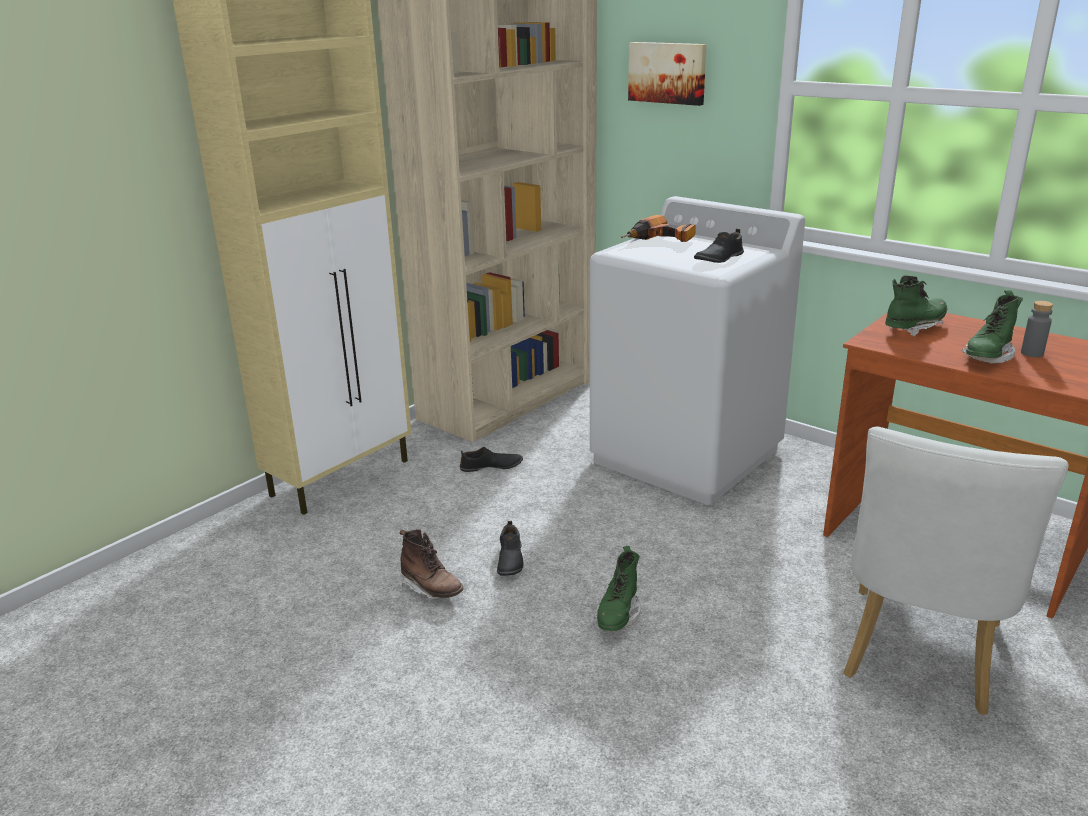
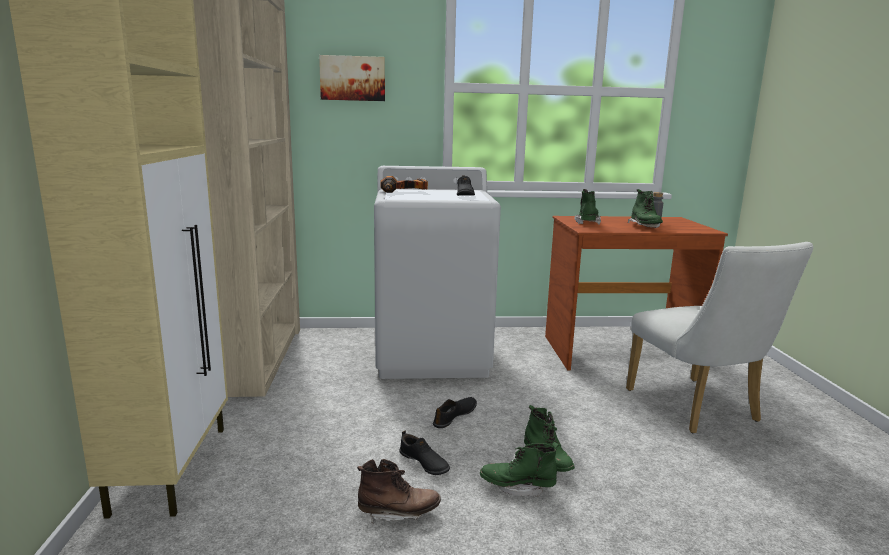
camera: 45 degrees left, 10 degrees down
(491, 467) = (308, 407): black shoe -> black shoe (455, 416)
(553, 621) = (517, 487): none -> green boot

